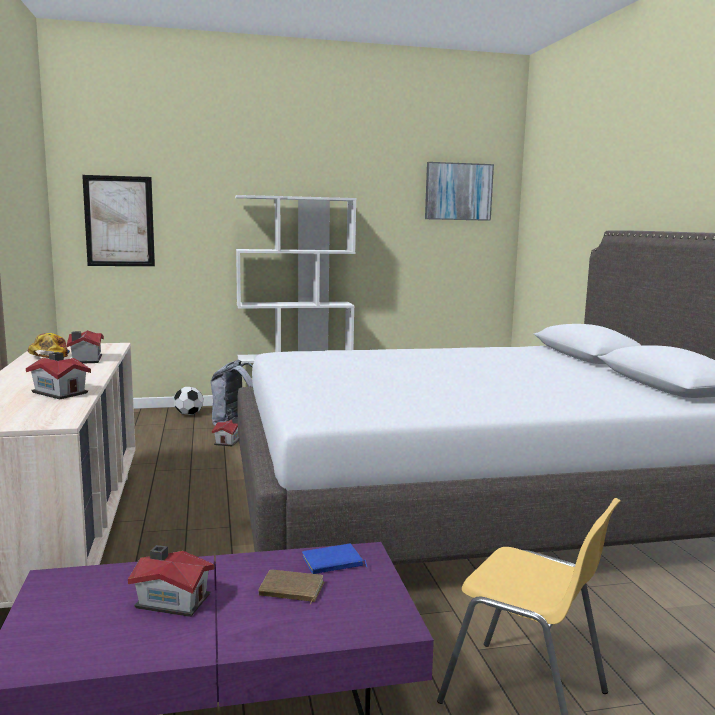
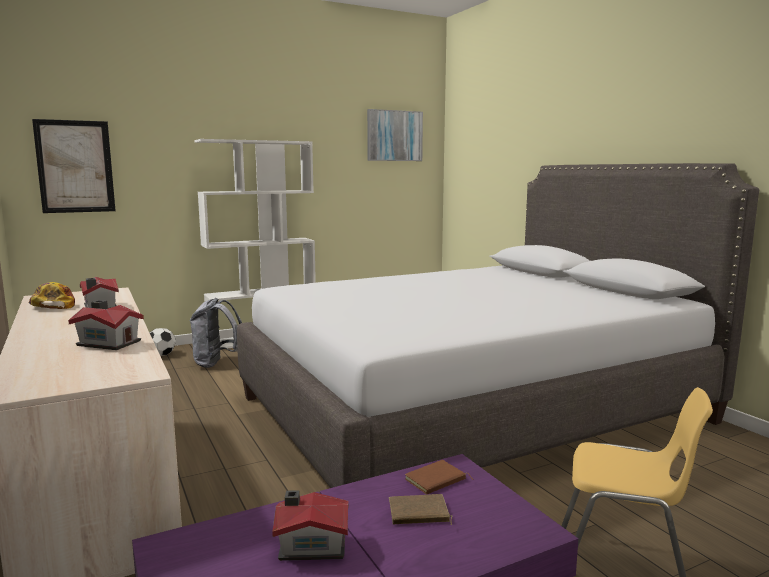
camera: 15 degrees left, 0 degrees up
(229, 441) = (217, 377): toy house -> none
(333, 563) = (436, 481): blue book -> brown book

